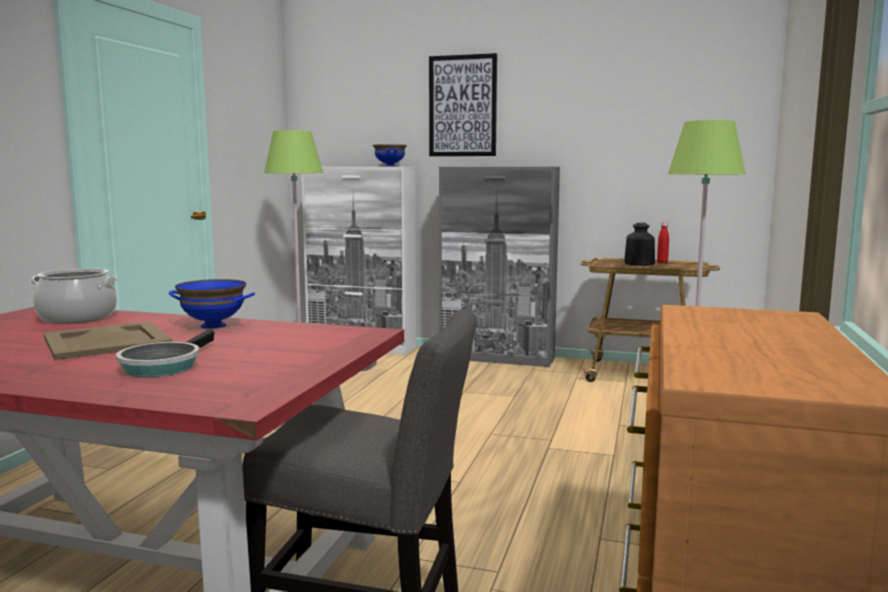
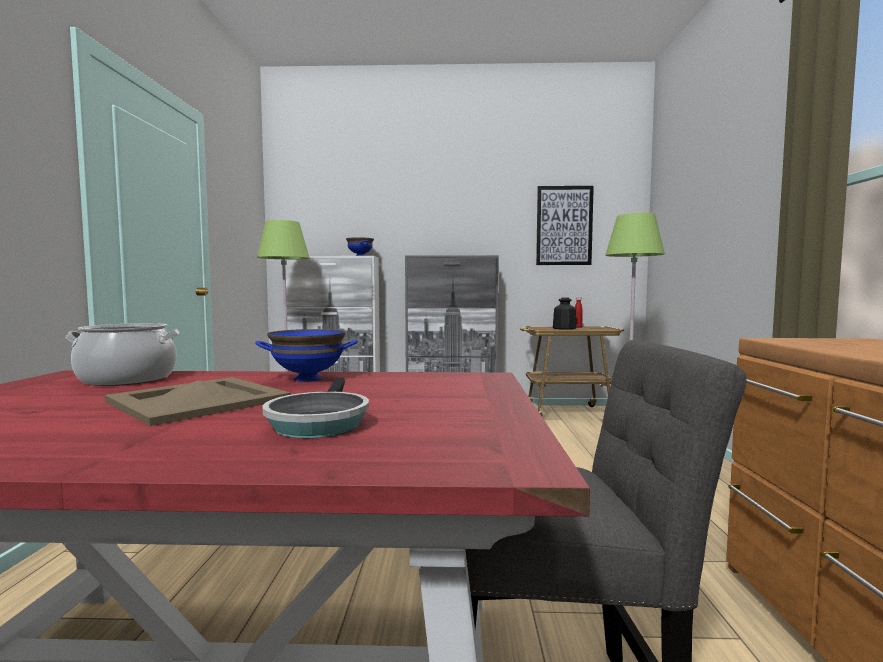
camera: 15 degrees left, 5 degrees down
(462, 106) = (417, 210): picture -> picture (564, 225)

